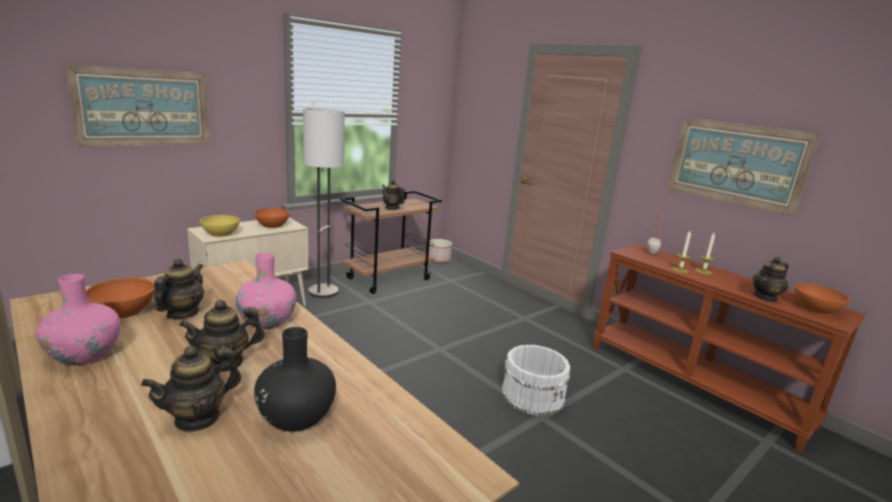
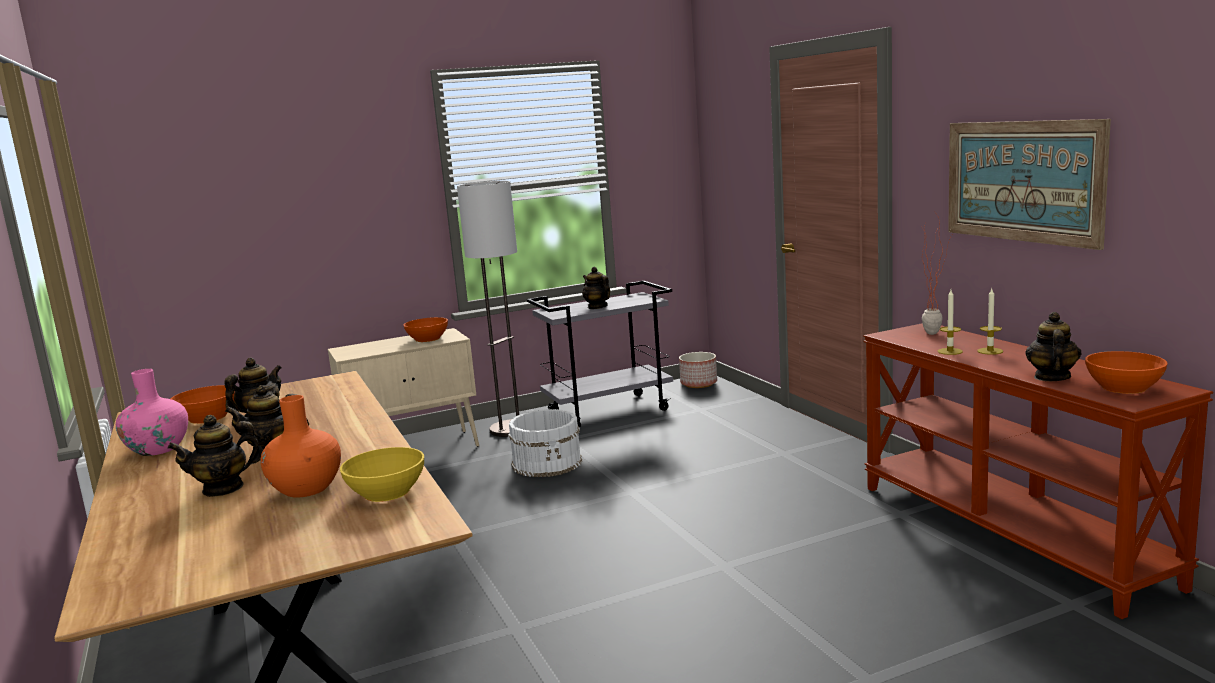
camera: 20 degrees right, 5 degrees down
(144, 108) = (273, 209): picture -> none
(221, 233) = (361, 351): yellow bowl -> yellow bowl (387, 492)
(267, 322) = (336, 422): pink vase -> none
(296, 418) = (306, 489): black vase -> orange vase
(389, 279) = (609, 411): brown cart -> grey cart
(533, 395) = (730, 543): white bucket -> white bucket (548, 463)
(765, 297) = (1051, 377): teapot -> teapot turned 120 degrees clockwise

